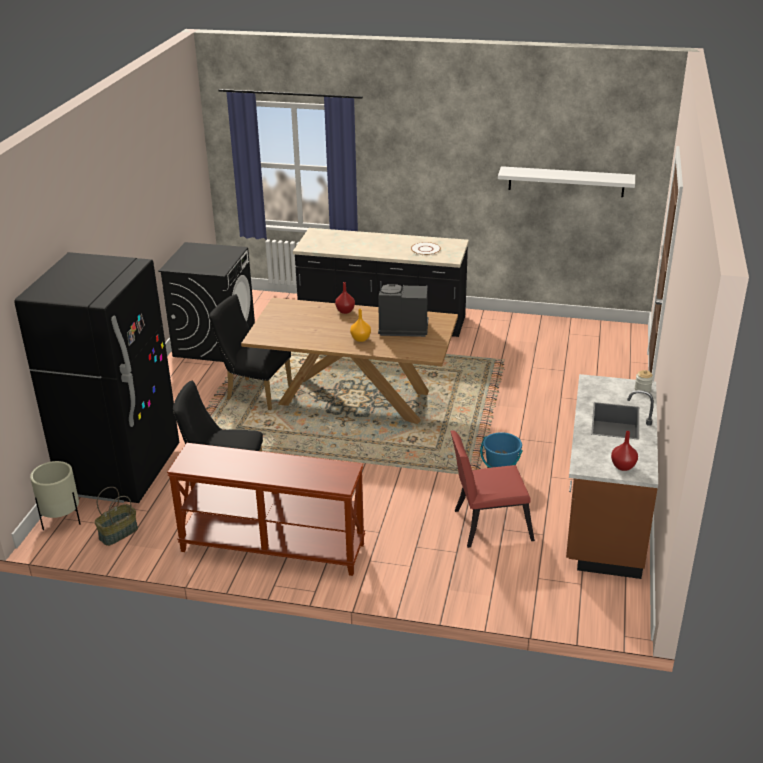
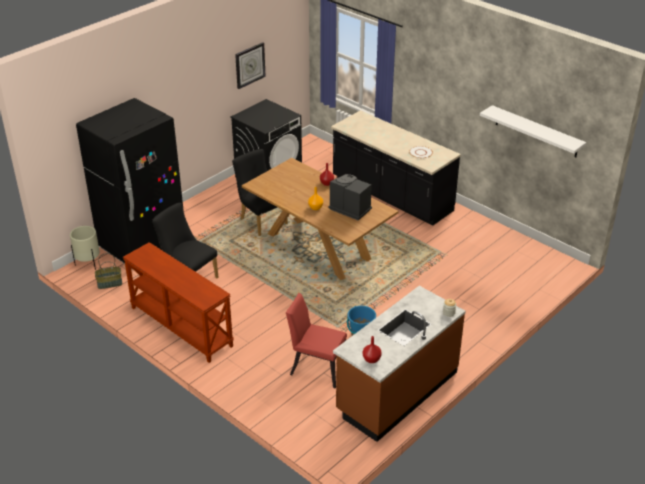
camera: 30 degrees right, 5 degrees up
(165, 195) = (250, 65): none -> wall clock

